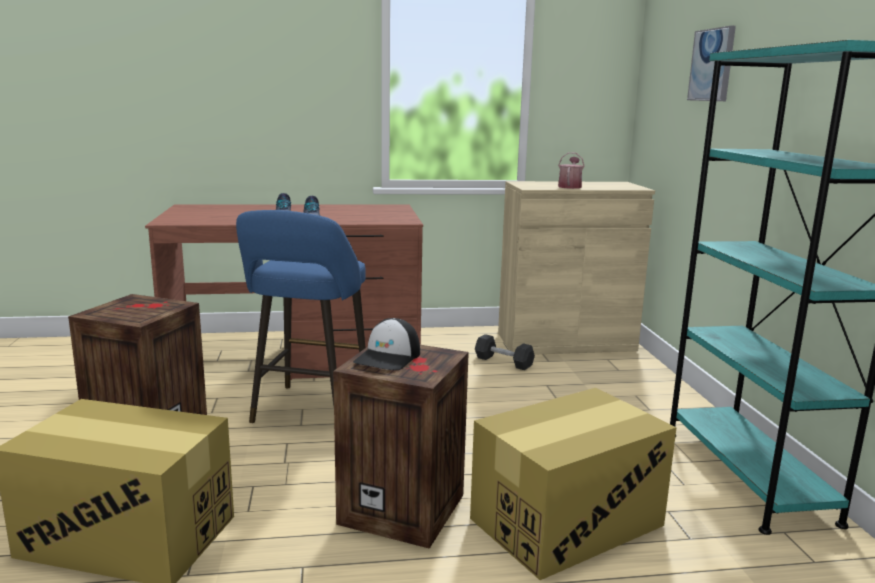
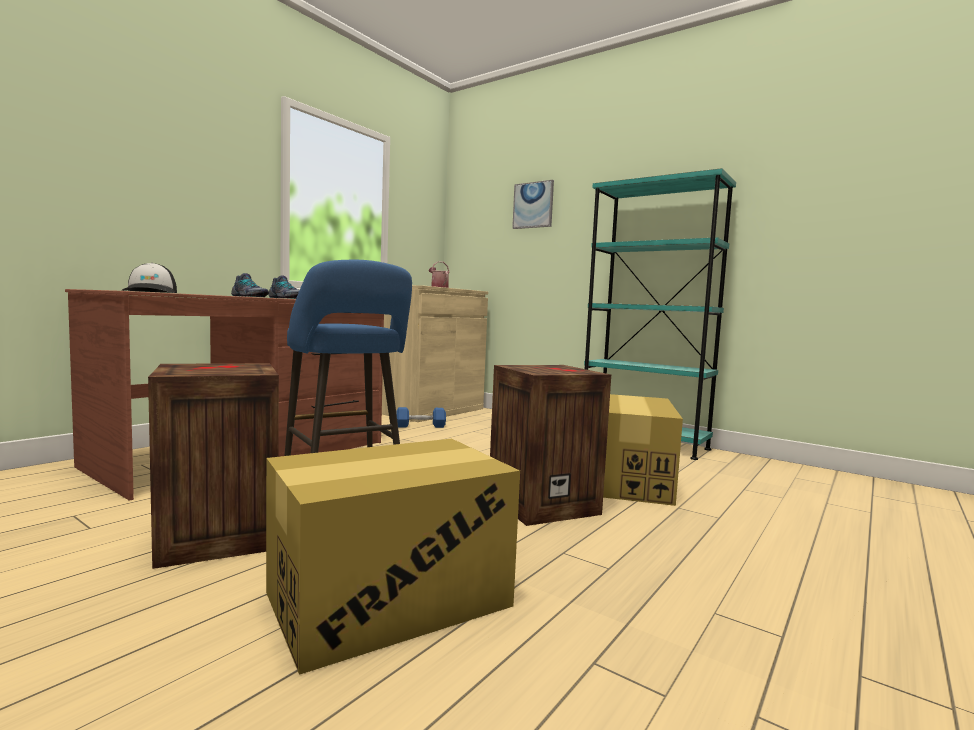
camera: 45 degrees left, 10 degrees down
(388, 357) = (537, 369): cap -> cap (151, 292)
(503, 362) = (420, 426): black dumbbell -> blue dumbbell

